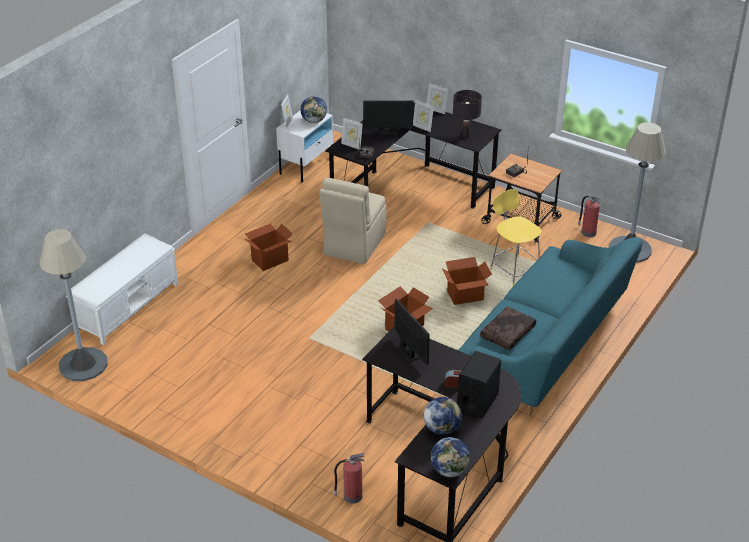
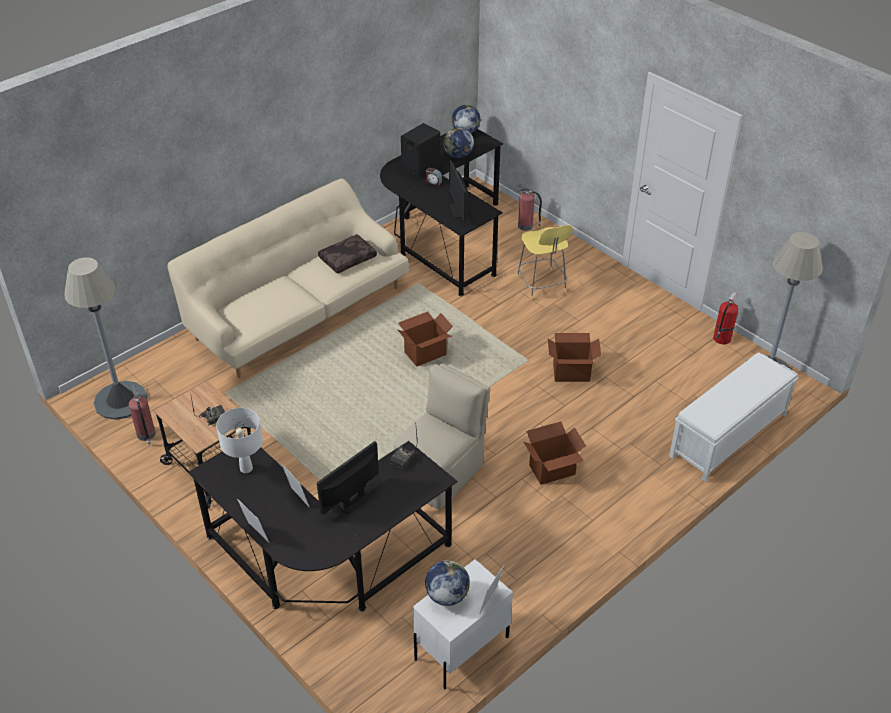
camera: 165 degrees left, 5 degrees up
(123, 392) = (721, 339): none -> fire extinguisher
(352, 145) = (415, 482): picture frame -> none
(388, 131) = (352, 500): monitor -> monitor turned 60 degrees counterclockwise
(465, 136) = (246, 468): black table lamp -> white table lamp
(465, 296) = (343, 377): cardboard box -> cardboard box (571, 372)
(514, 271) = (271, 398): yellow stool -> yellow stool (542, 286)
(545, 345) = (297, 311): turquoise sofa -> beige sofa

